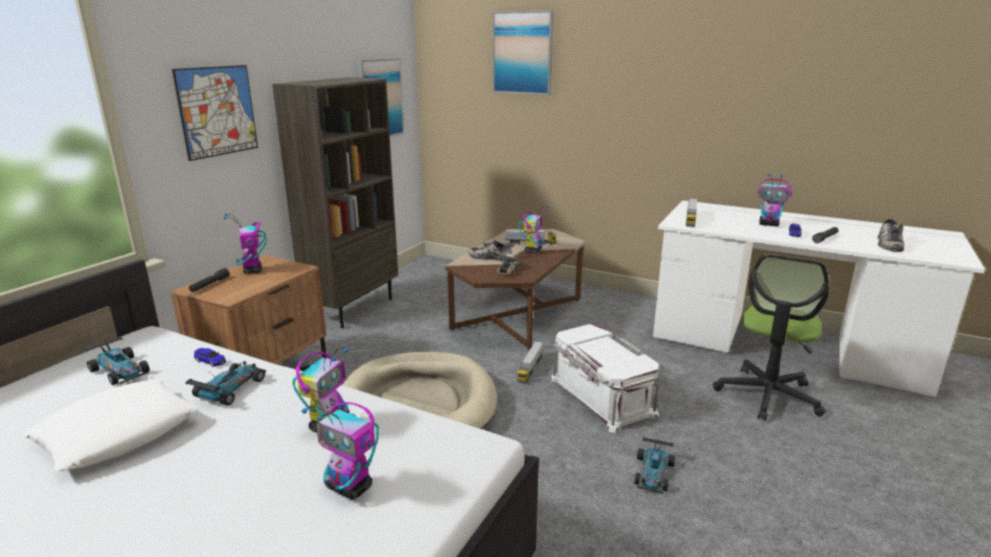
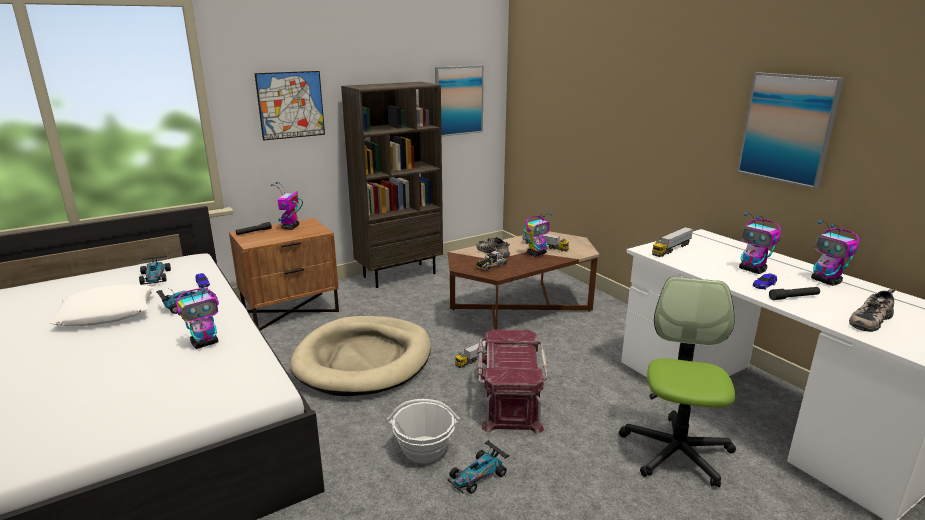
camera: 30 degrees right, 0 degrees up
(350, 488) = (162, 385): toy robot -> toy robot (826, 281)
(523, 53) = (580, 65): picture -> picture (787, 128)
(581, 469) = (424, 449): none -> basket
(600, 396) = (509, 398): white storage box -> red storage box
(767, 395) = (676, 451): office chair -> office chair turned 135 degrees clockwise

